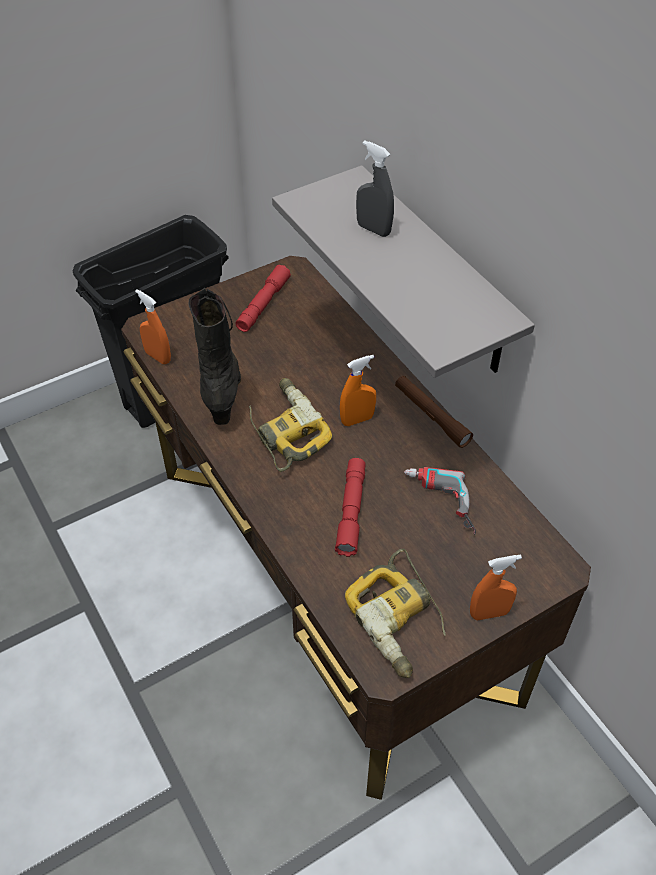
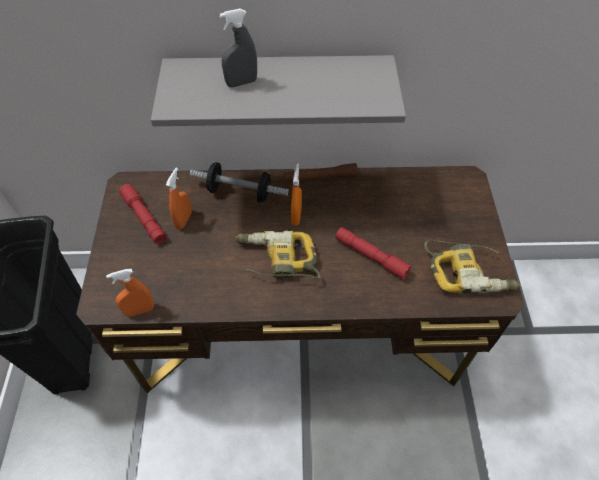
camera: 60 degrees left, 5 degrees up
(222, 389) = (209, 282): black boot -> none
(353, 358) = (240, 192): none -> dumbbell
(438, 504) = (392, 209): power drill -> none
(489, 613) = (484, 226): orange spray bottle -> orange spray bottle (184, 220)

